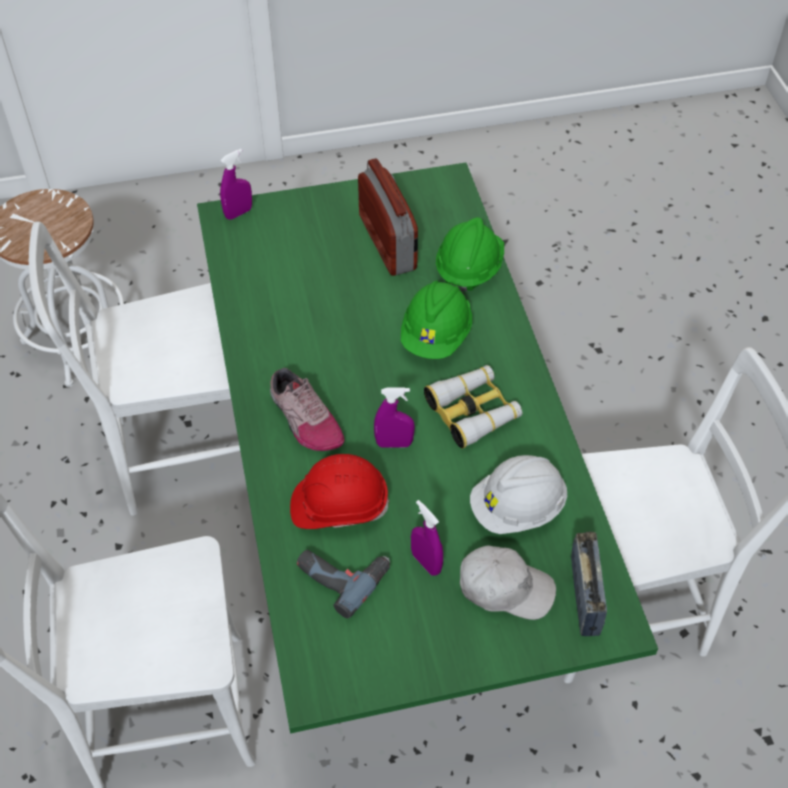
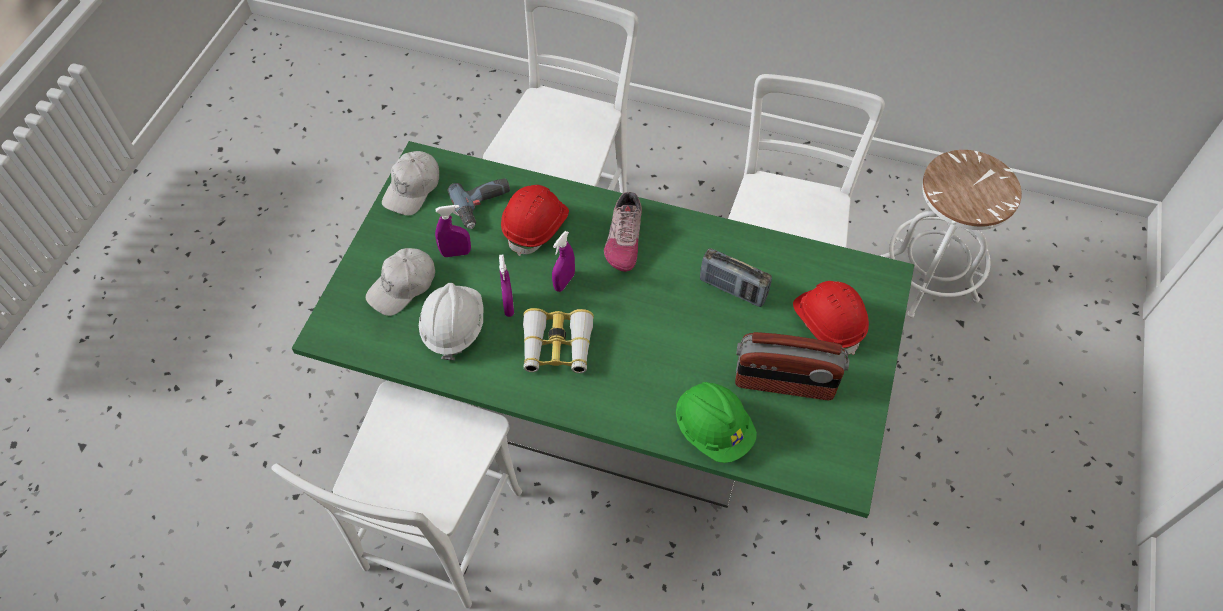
camera: 120 degrees right, 5 degrees up
(238, 213) = (884, 288): purple spray bottle -> purple spray bottle (508, 305)
(303, 236) = (828, 322): none -> red hard hat
(304, 420) = (624, 238): shoe -> shoe turned 75 degrees counterclockwise
(365, 668) = (413, 189): none -> white cap
(436, 336) = (650, 363): green hard hat -> none
(585, 596) = (359, 328): radio -> radio (732, 289)

